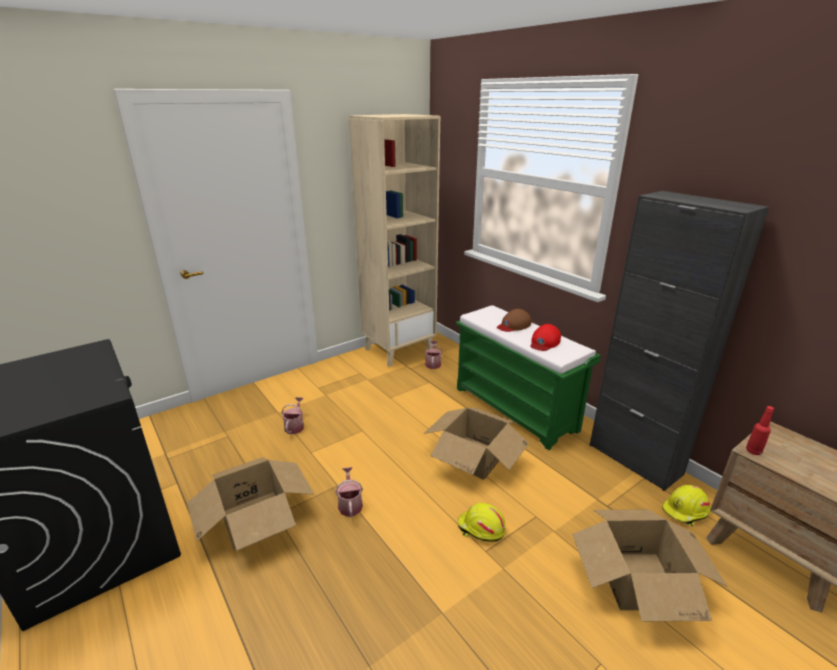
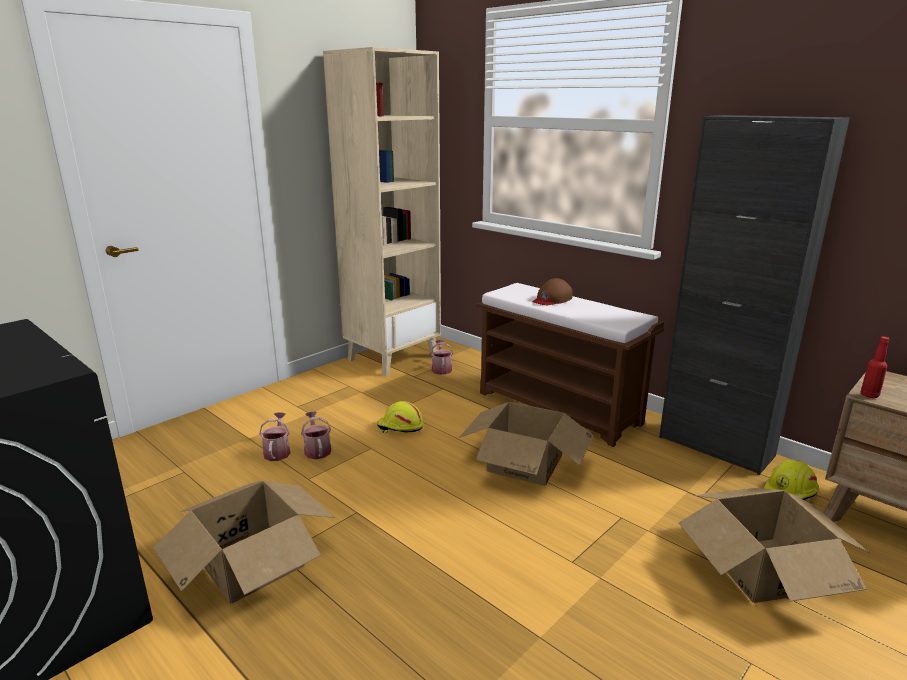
camera: 10 degrees left, 5 degrees down
(350, 504) = (380, 531): watering can -> watering can (317, 449)
(481, 528) = (558, 538): yellow hard hat -> yellow hard hat (400, 427)
(516, 409) = (560, 408): green bench -> brown bench
(544, 342) = (595, 312): red cap -> none

